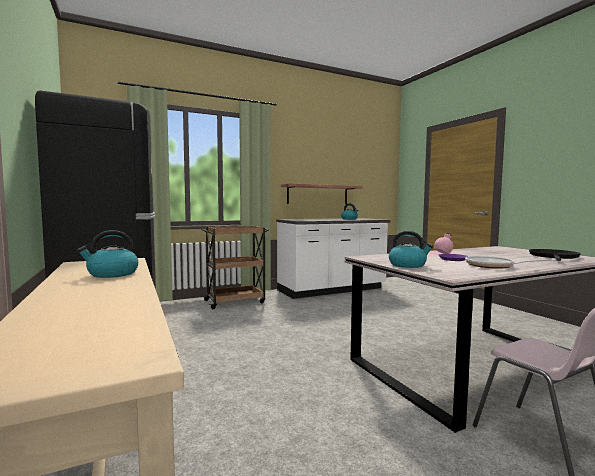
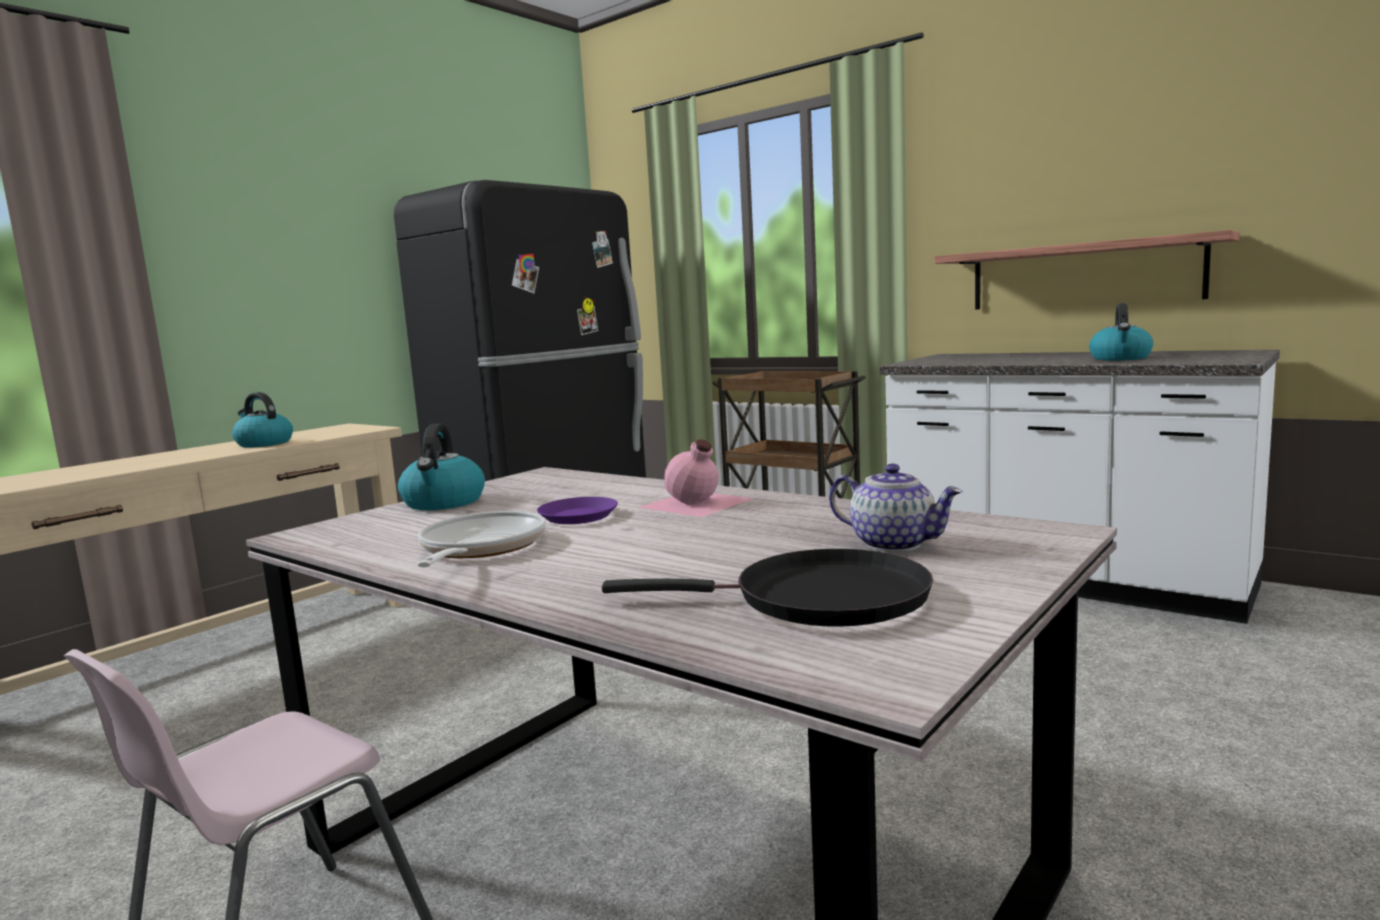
camera: 65 degrees right, 5 degrees up
(506, 251) = (895, 544): none -> teapot

